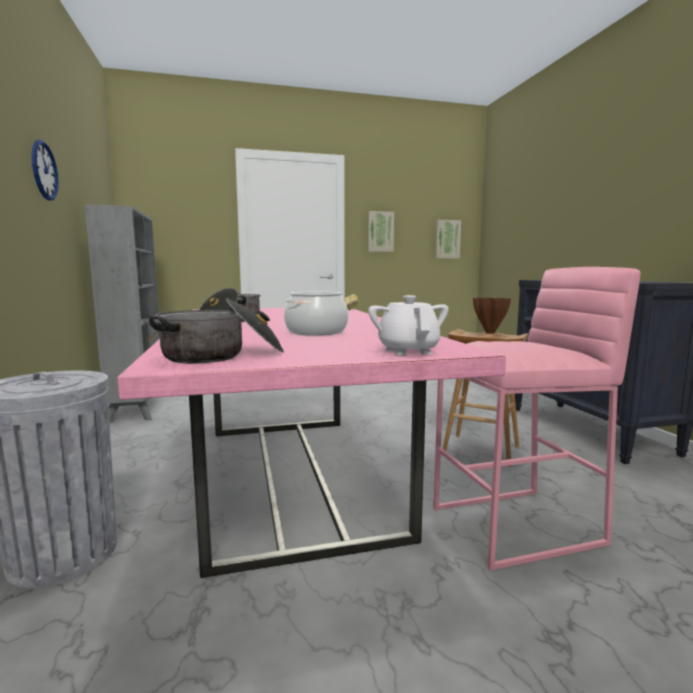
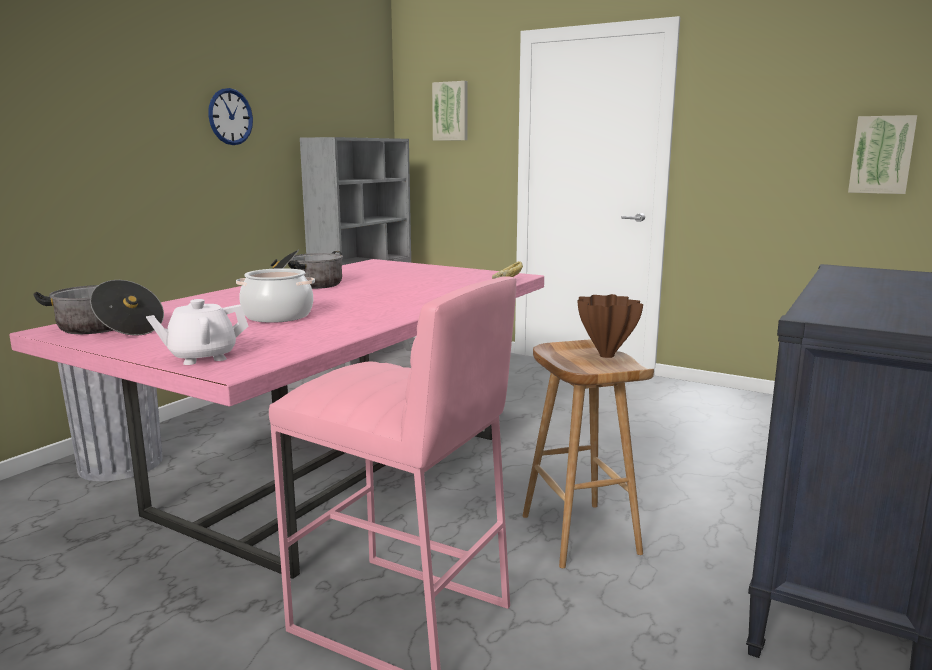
camera: 45 degrees right, 5 degrees up
(380, 231) = (735, 143): picture -> picture (451, 111)
(408, 351) = (202, 357): white teapot -> white teapot turned 150 degrees counterclockwise

